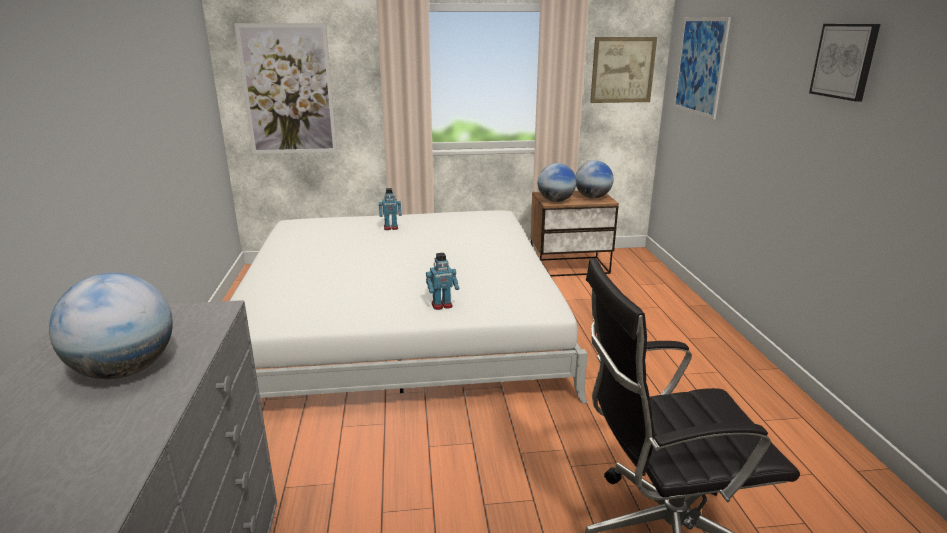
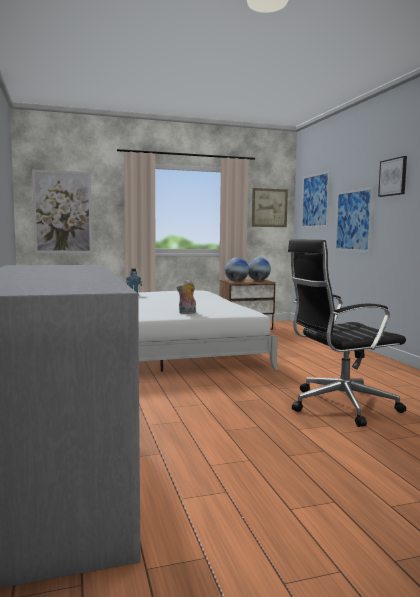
camera: 10 degrees left, 15 degrees down
(125, 370) = (65, 269): globe -> none
(442, 305) = (187, 313): toy robot -> plush toy
(758, 122) = (353, 220): none -> picture

